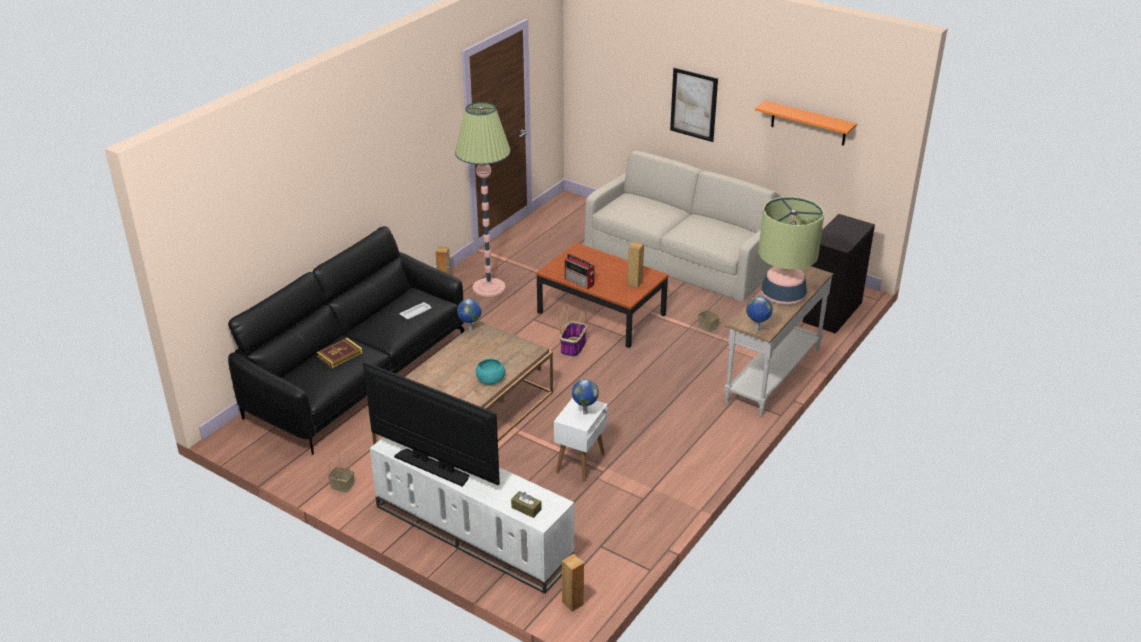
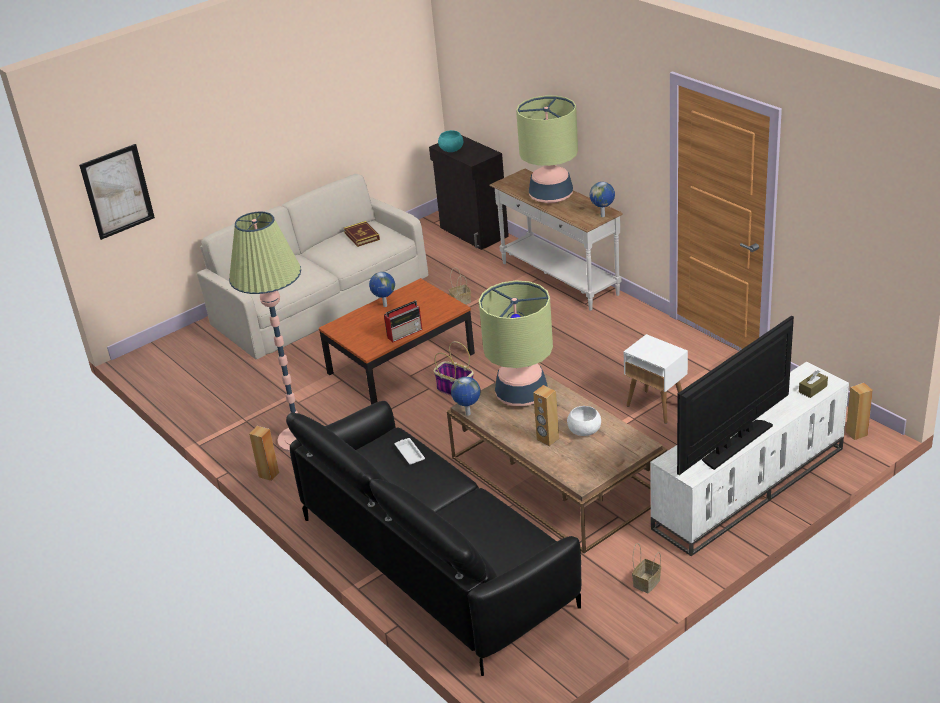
camera: 70 degrees left, 0 degrees up
(339, 355) = (474, 520): book -> book (362, 236)
(458, 391) = (585, 430): none -> white bowl
(490, 380) = (572, 407): turquoise bowl -> turquoise bowl (451, 149)
(502, 351) = (521, 395): none -> table lamp
(584, 413) = (657, 348): globe -> globe (384, 306)
(634, 283) = (427, 299): brown speaker -> brown speaker (547, 439)
(693, 104) = (239, 146): picture -> picture (117, 191)
(808, 123) = (355, 88): orange shelf -> none

